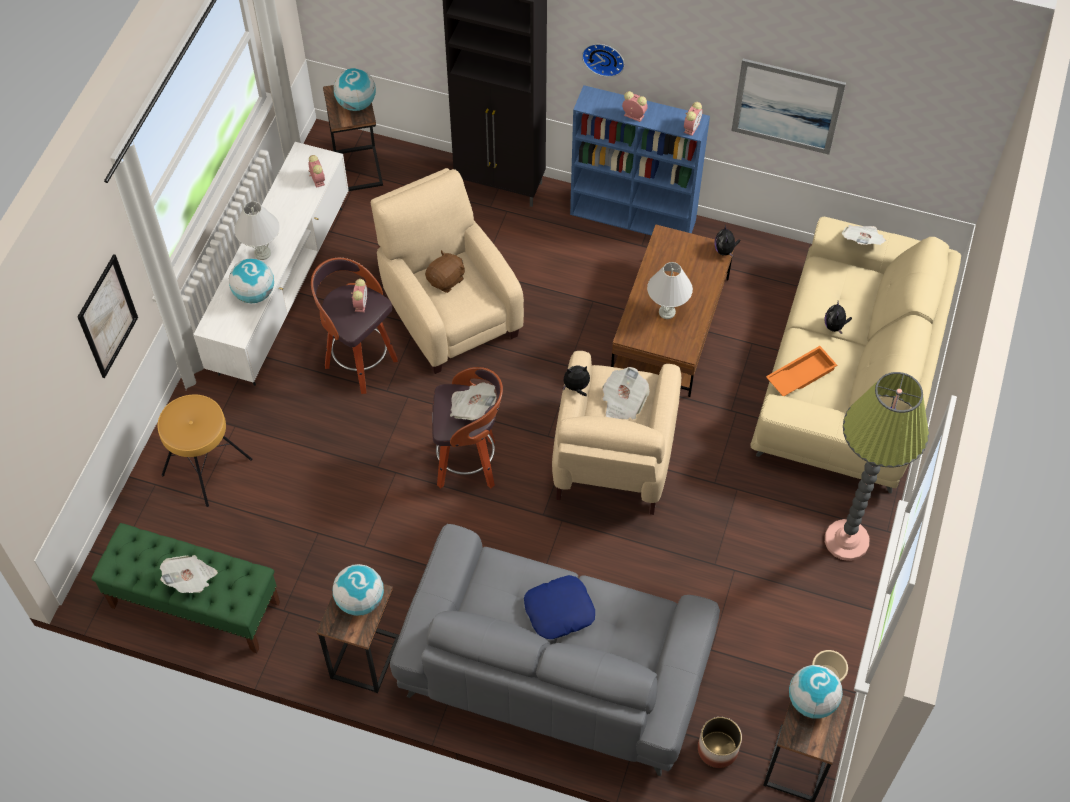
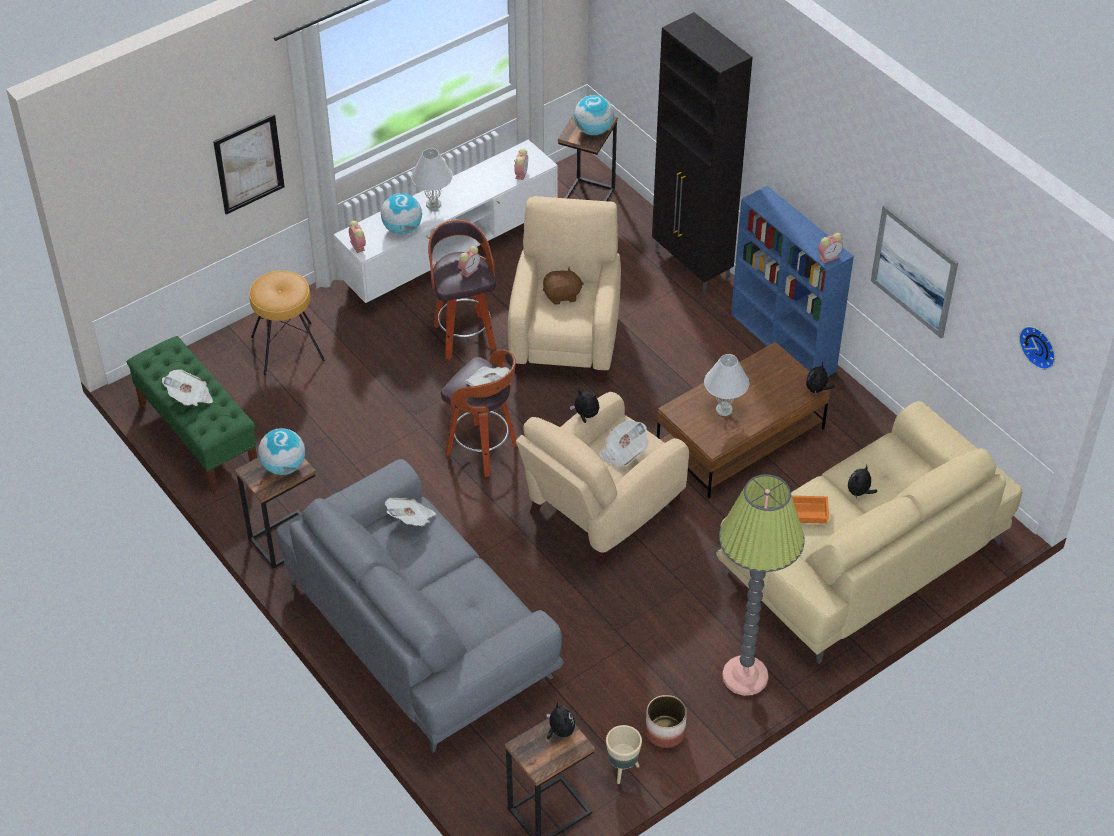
camera: 35 degrees right, 10 degrees down
(559, 610) = (437, 569): blue pillow -> none
(604, 57) = (787, 164): wall clock -> wall clock (1040, 346)
(633, 115) = (787, 226): alarm clock -> alarm clock (357, 246)
(717, 749) = (494, 762): planter -> planter (664, 732)
(811, 701) = (560, 731): globe -> plush toy
(862, 242) = (937, 436): newspaper -> newspaper (411, 519)

